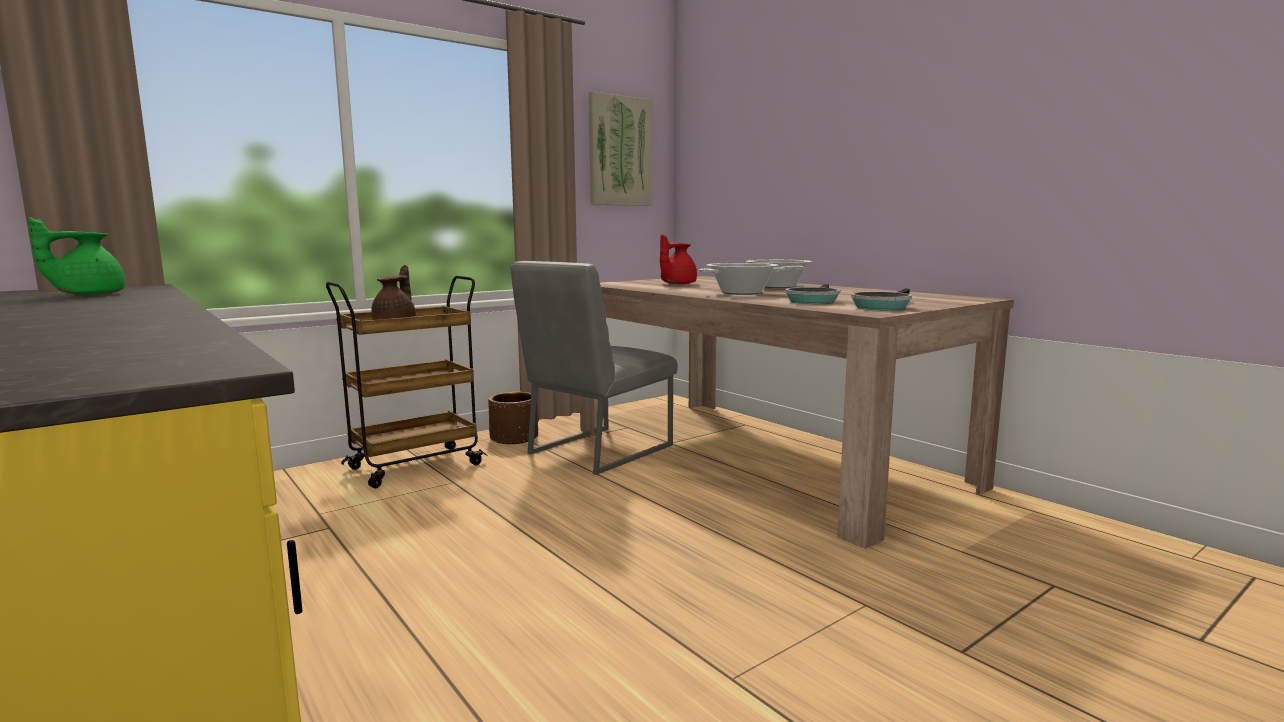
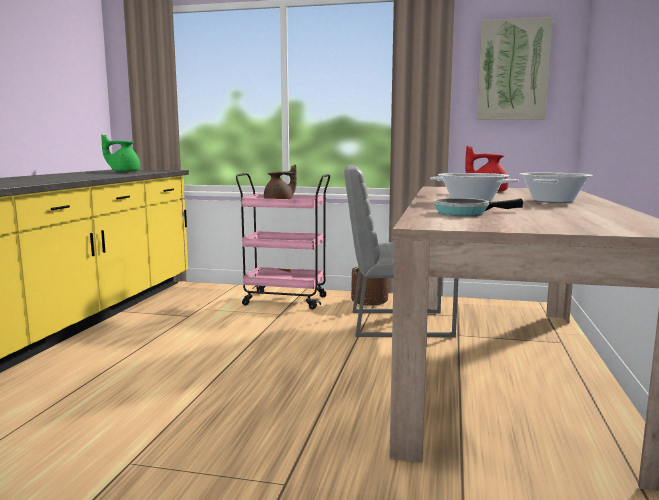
camera: 50 degrees right, 0 degrees up
(416, 466) = (286, 300): brown cart -> pink cart
(882, 306) = (477, 223): frying pan -> none

